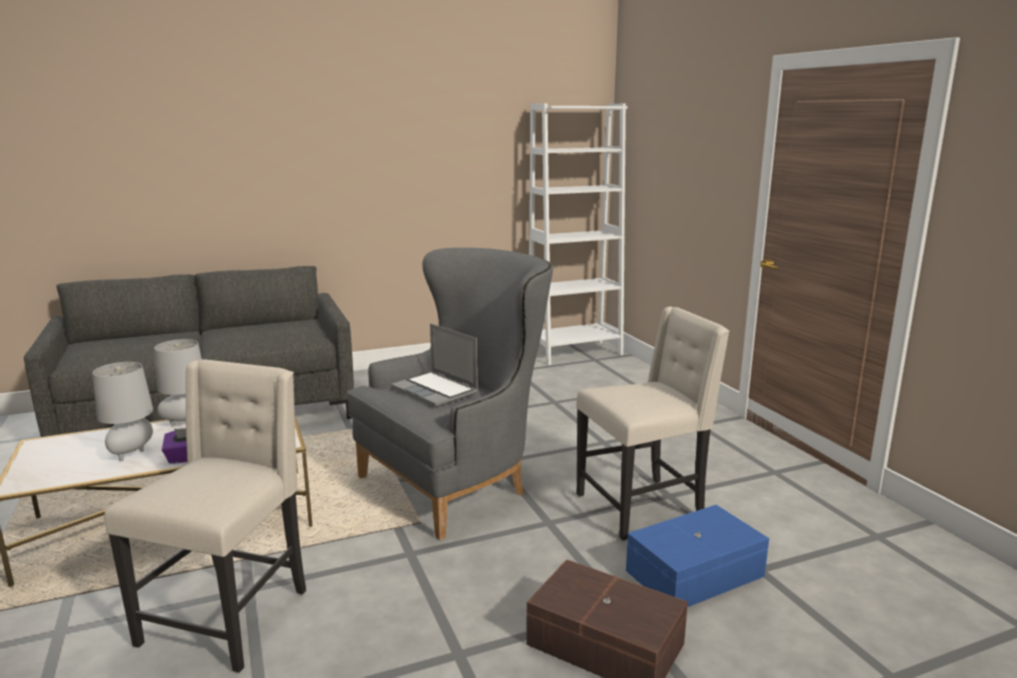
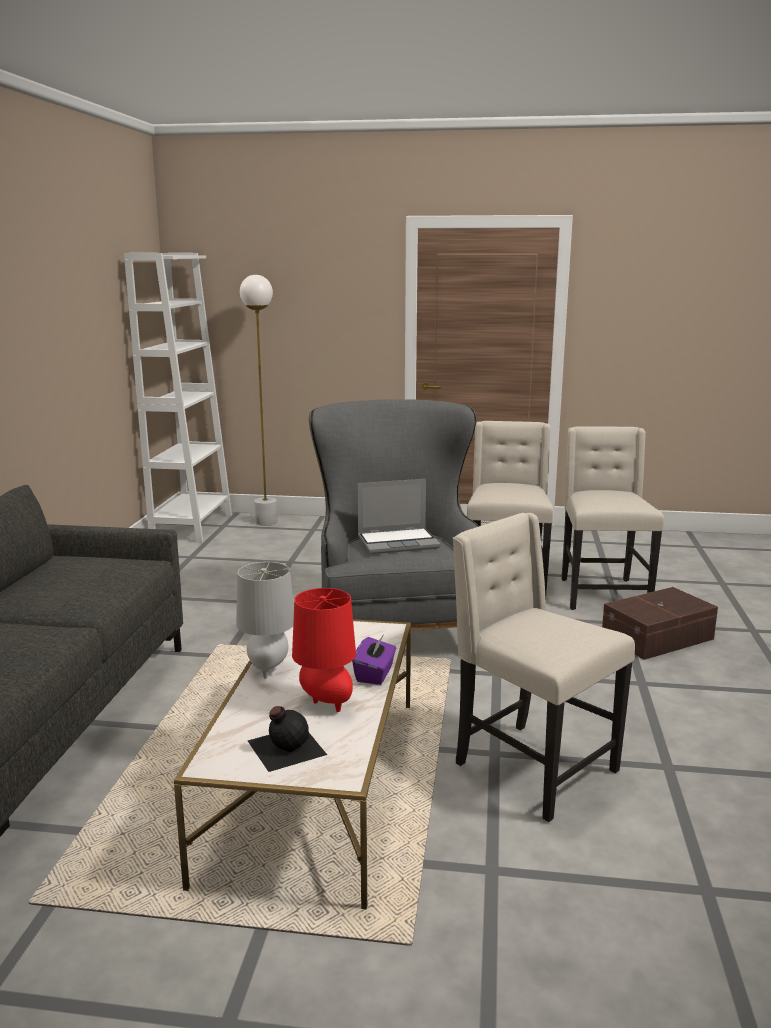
camera: 60 degrees left, 0 degrees up
(62, 458) = (285, 747): none -> black bottle
(132, 454) = (325, 704): grey table lamp -> red table lamp
(627, 369) = (266, 522): none -> white floor lamp
(697, 574) = (601, 593): blue storage box -> beige chair

